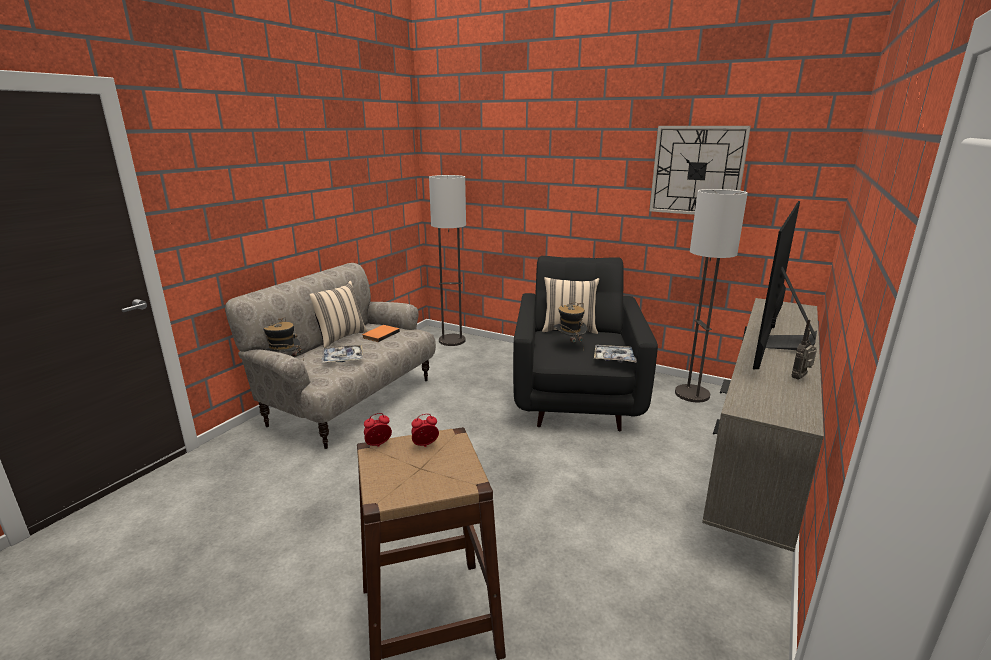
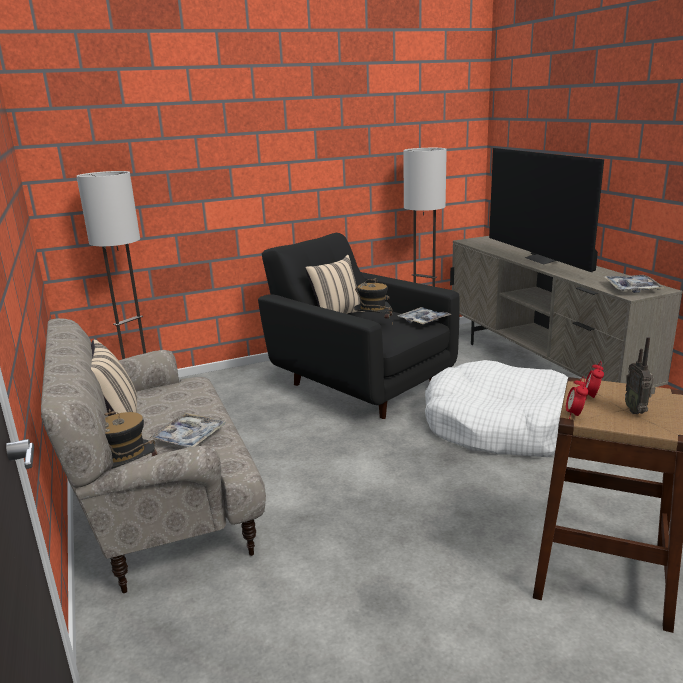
camera: 50 degrees left, 0 degrees up
(380, 334) = (161, 400): orange book -> none
(602, 485) = (500, 426): none -> white dog bed
(697, 171) = (381, 134): wall clock -> none
(767, 405) = (632, 288): none -> tray
(800, 378) = (602, 271): radio -> radio (637, 411)

